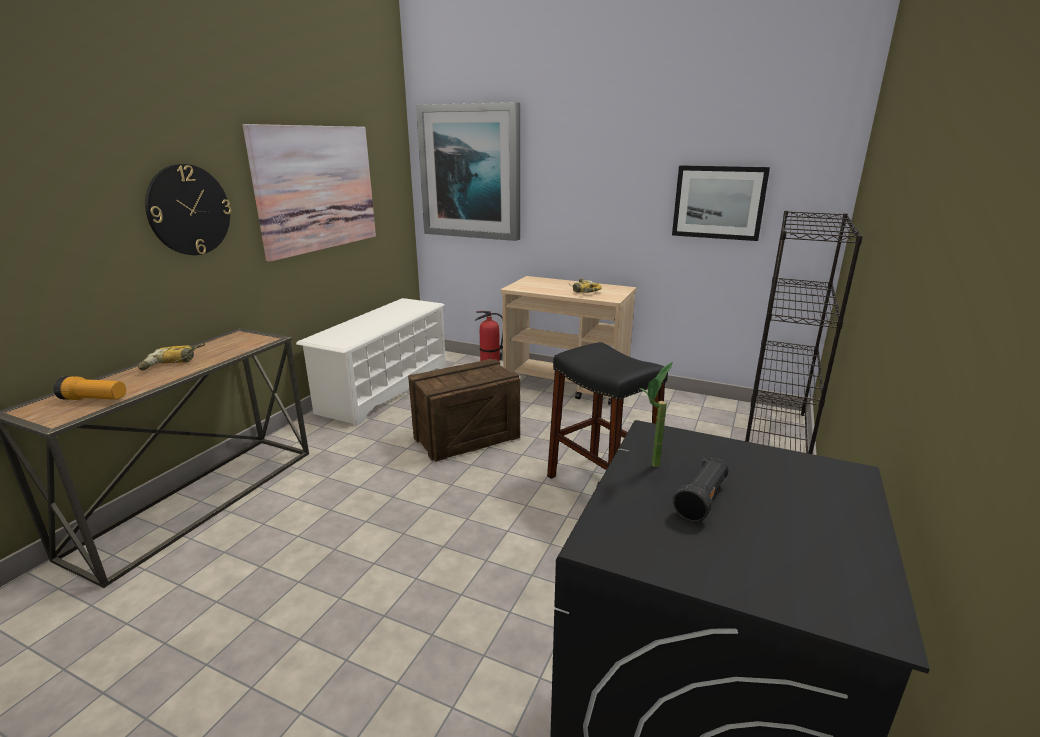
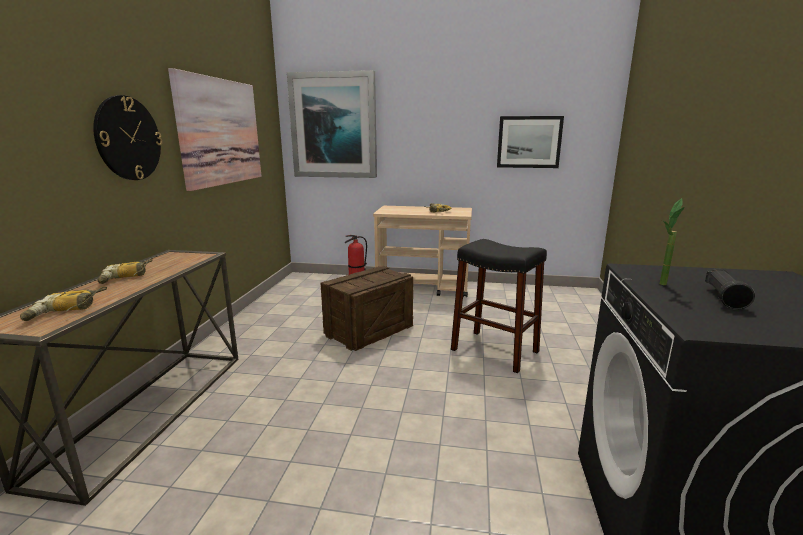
camera: 15 degrees left, 5 degrees down
(94, 399) = (67, 310): flashlight -> power drill
(385, 388) = (277, 304): white shoe rack -> none
(775, 439) = (590, 307): black bookcase -> none

